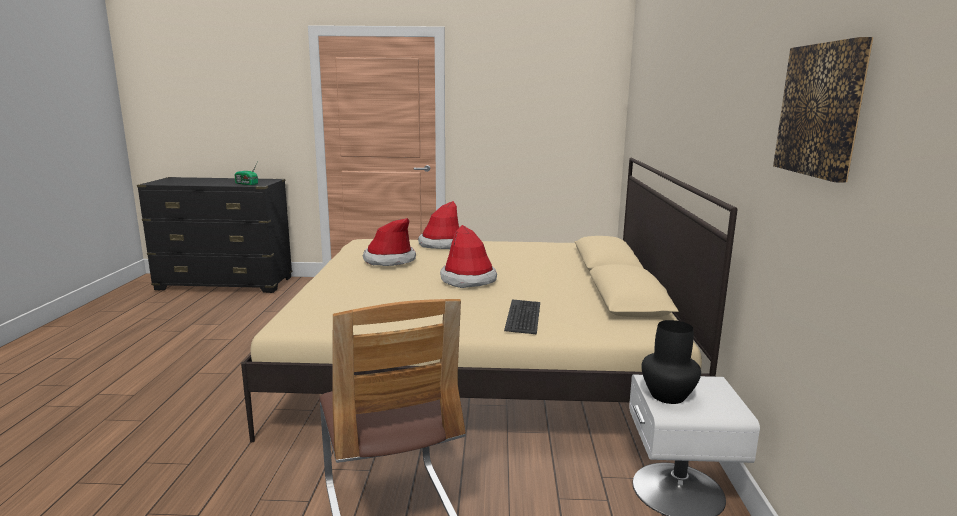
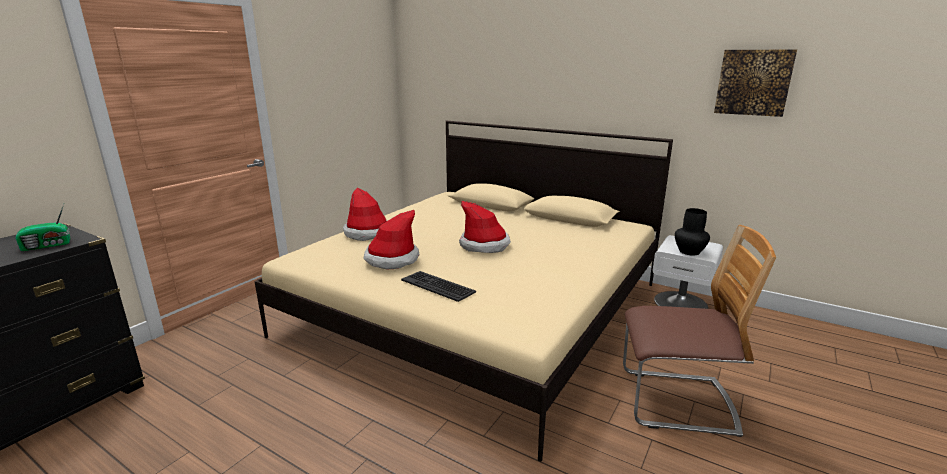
camera: 60 degrees left, 5 degrees up
(524, 317) = (581, 248): keyboard -> keyboard (438, 286)

